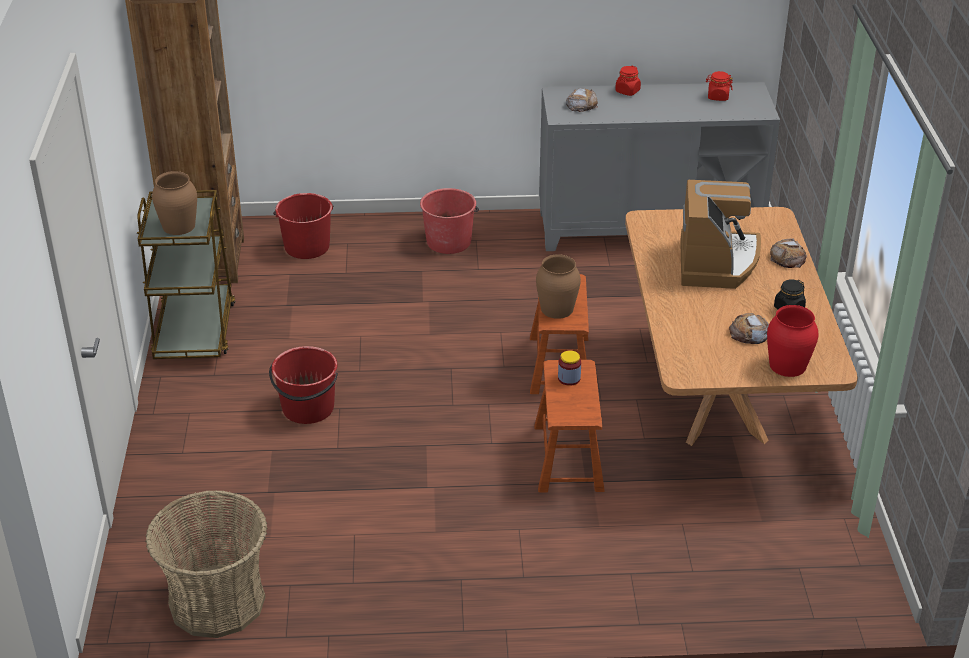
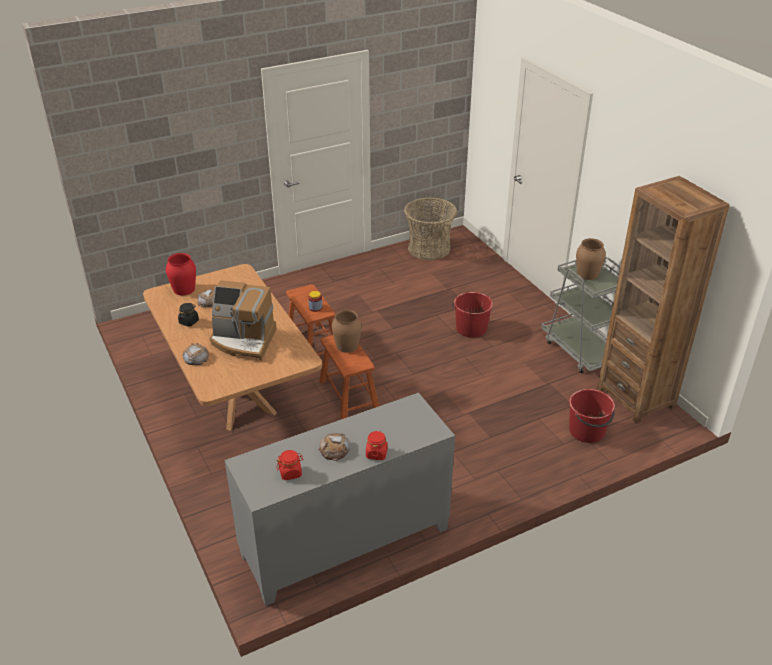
camera: 155 degrees right, 0 degrees up
(195, 331) = (581, 350): brown cart -> grey cart
(449, 241) = (493, 470): red bucket -> none
(581, 104) = (406, 423): bread -> bread (334, 449)
(717, 263) = (243, 340): coffee machine -> coffee machine turned 60 degrees counterclockwise

